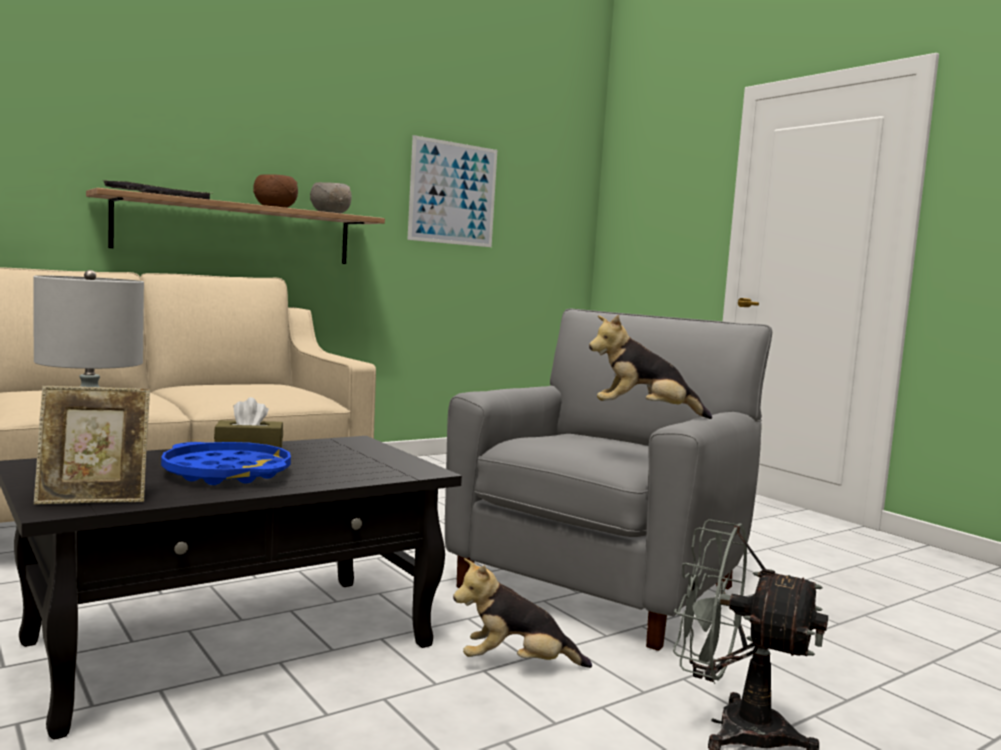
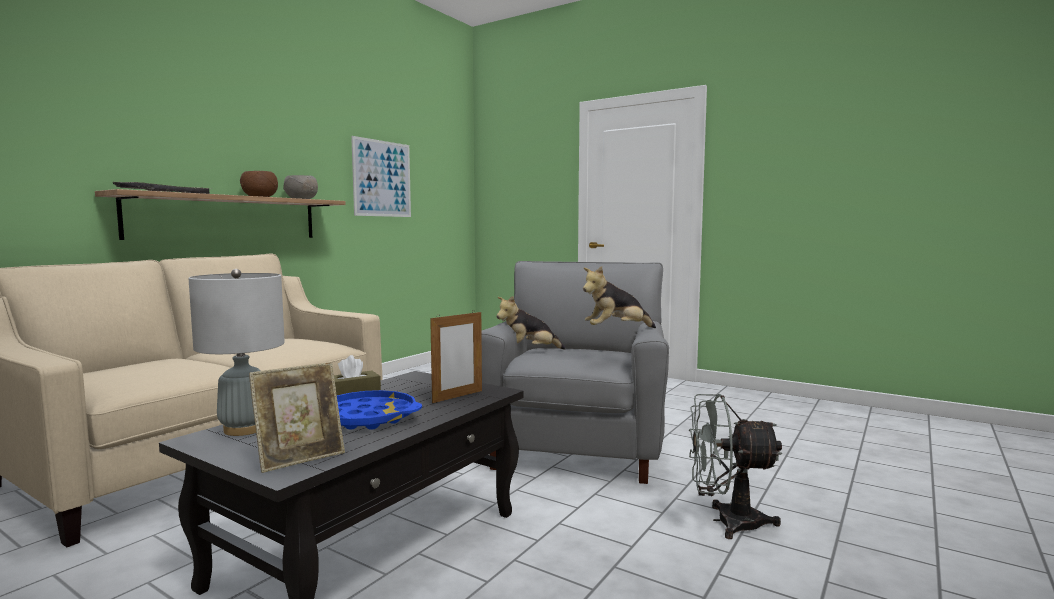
camera: 20 degrees left, 0 degrees up
(367, 469) = (457, 396): none -> picture frame
(516, 665) = (576, 514): plush toy -> plush toy (528, 352)

